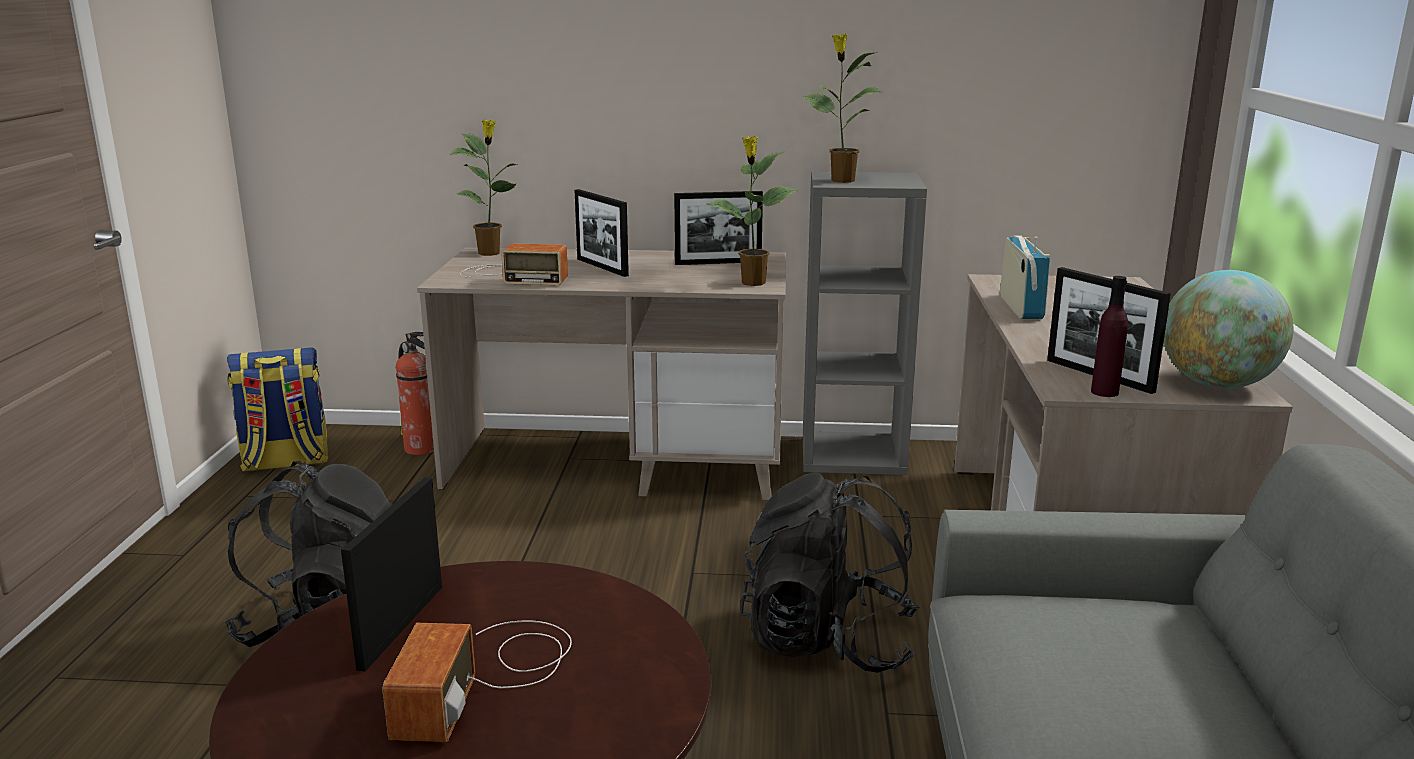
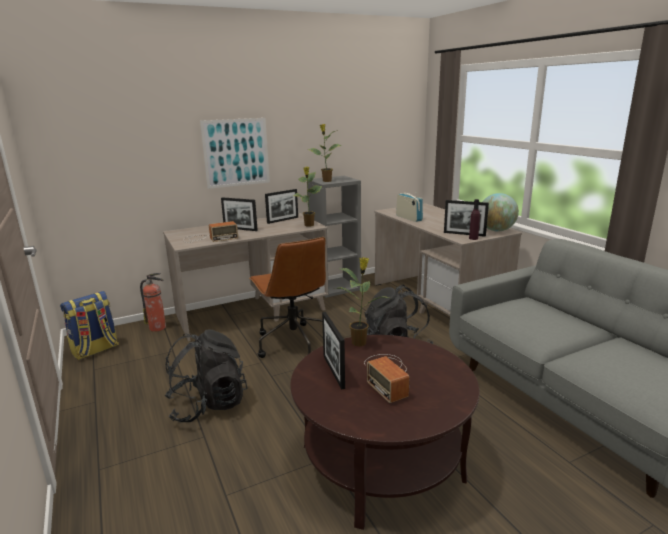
camera: 30 degrees left, 0 degrees up
(491, 253) = (180, 231): potted plant -> potted plant (360, 342)
(622, 553) = (293, 342): none -> brown office chair
(638, 91) = (236, 152): none -> picture

